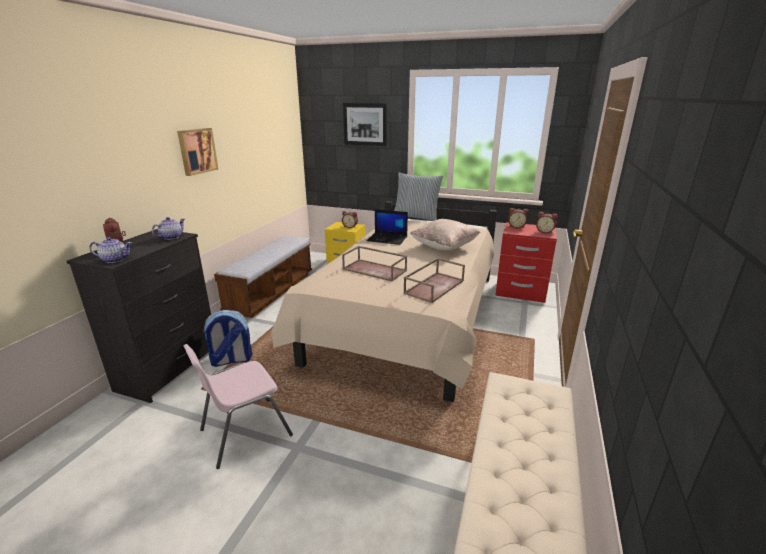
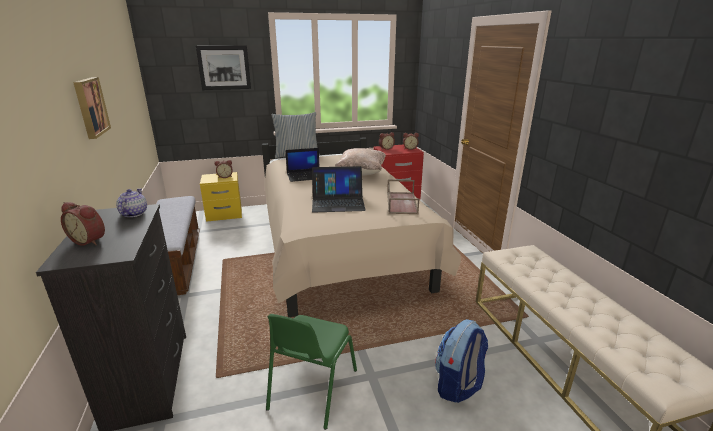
camera: 35 degrees left, 0 degrees up
(115, 259) = (114, 251): teapot -> none
(230, 360) = (215, 340): backpack -> backpack (458, 385)
(244, 432) = (311, 389): pink chair -> green chair
(375, 270) = (338, 202): brown tray -> laptop

